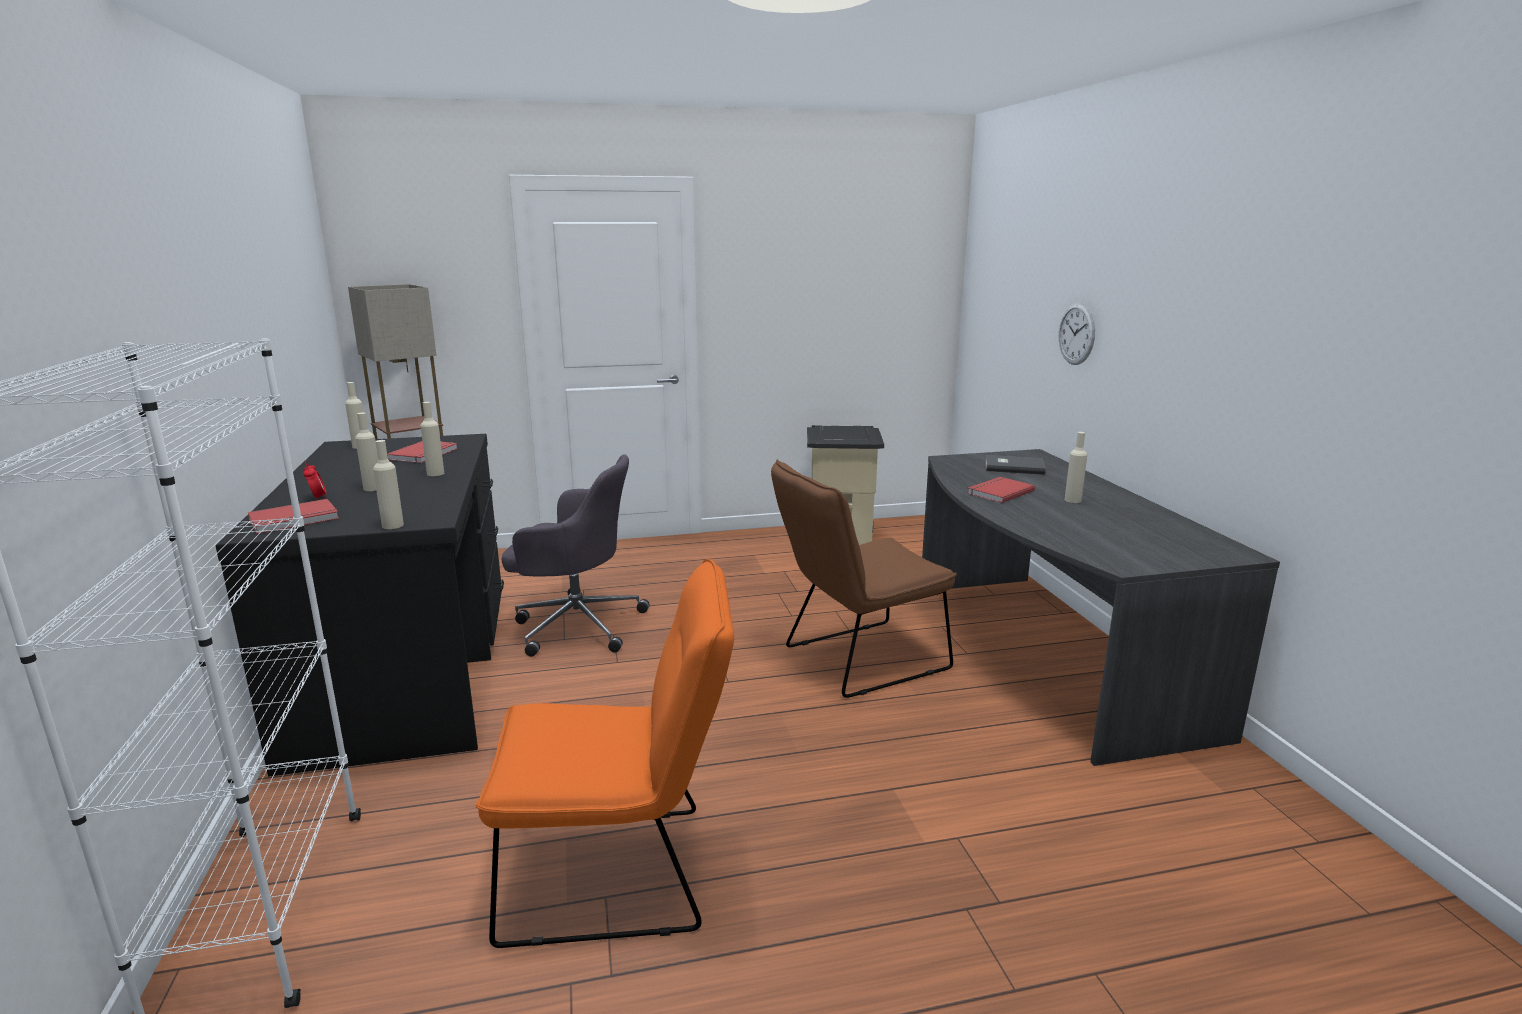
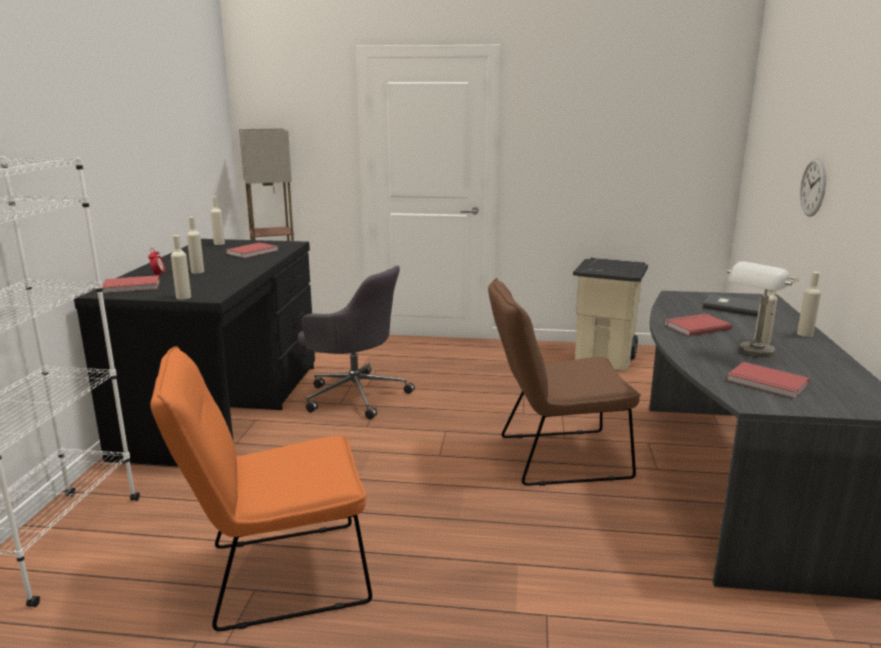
camera: 20 degrees right, 0 degrees up
(435, 473) = (246, 266): beige bottle -> beige bottle (805, 334)
(622, 873) = (275, 576): orange chair -> orange chair turned 150 degrees clockwise
(1076, 515) = (752, 354): none -> grey table lamp
(1116, 543) = (766, 383): none -> red book

